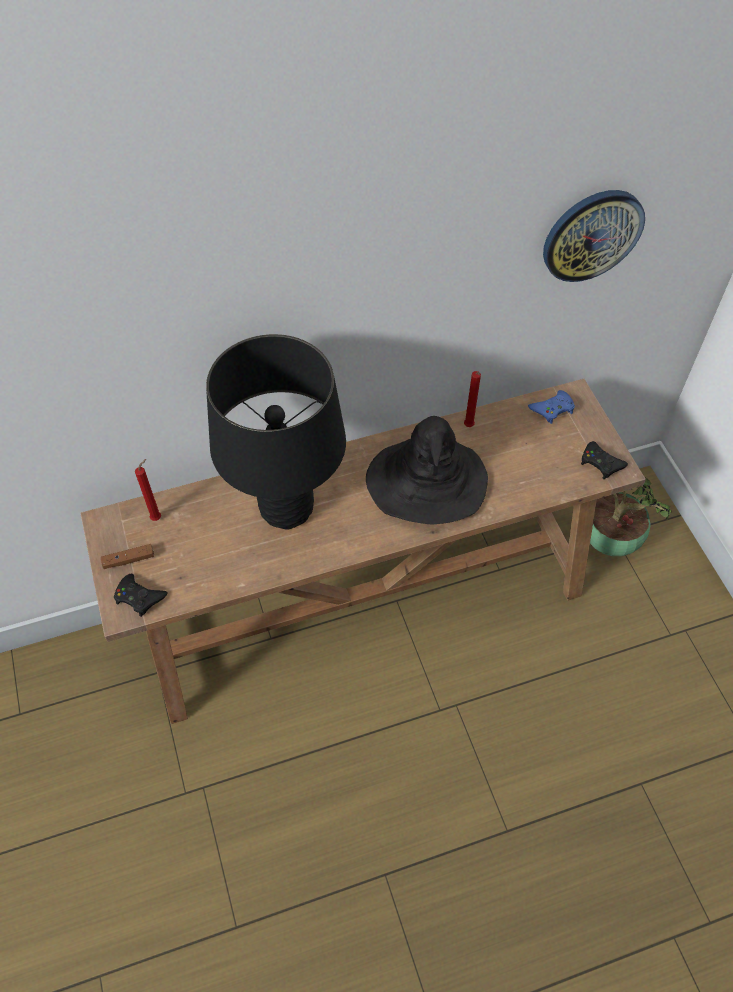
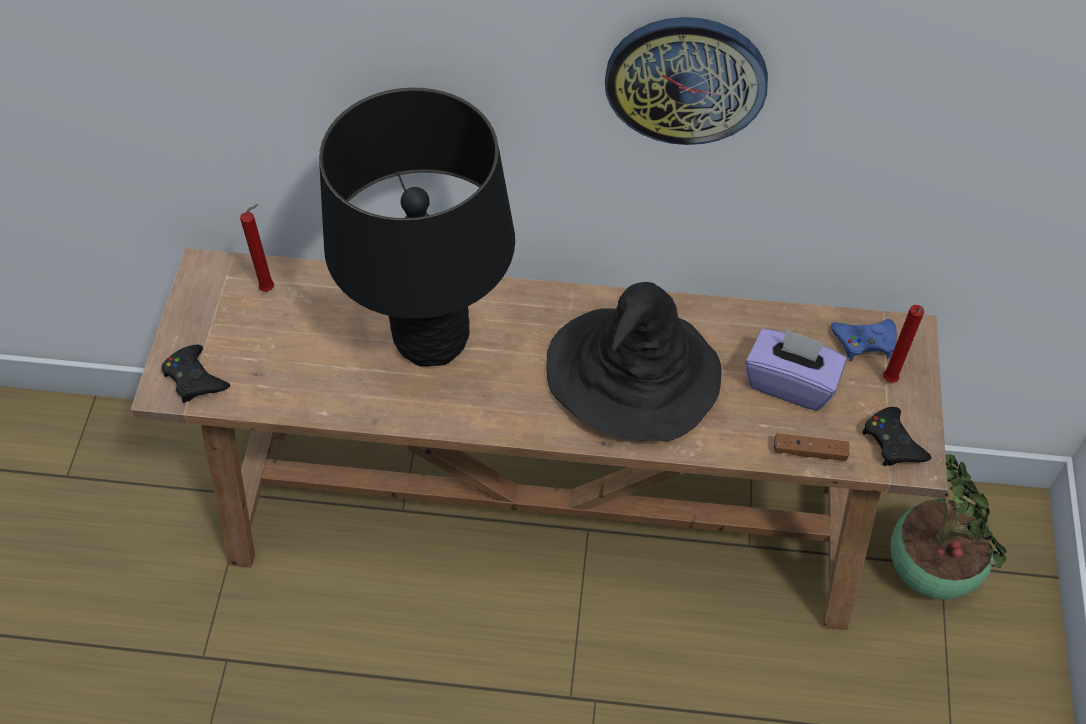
camera: 25 degrees right, 0 degrees up
(129, 560) = (208, 328): brown game controller -> brown game controller (809, 452)
(469, 427) = (731, 323): red candle -> red candle (889, 382)
(523, 450) = (790, 382): none -> purple tissue box
(592, 235) = (968, 102): wall clock -> wall clock (686, 79)

